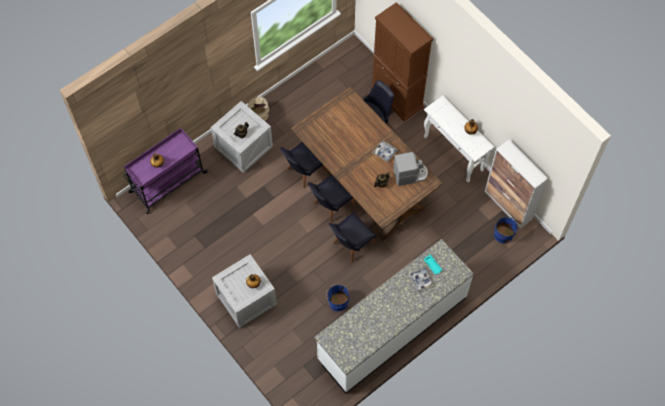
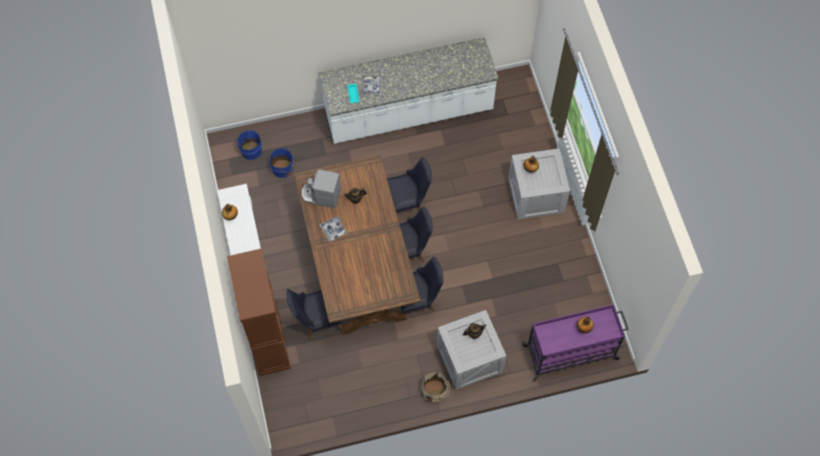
camera: 155 degrees left, 0 degrees up
(337, 302) = (448, 156): blue bucket -> blue bucket (283, 169)
(508, 205) = (227, 176): cabinet -> none

